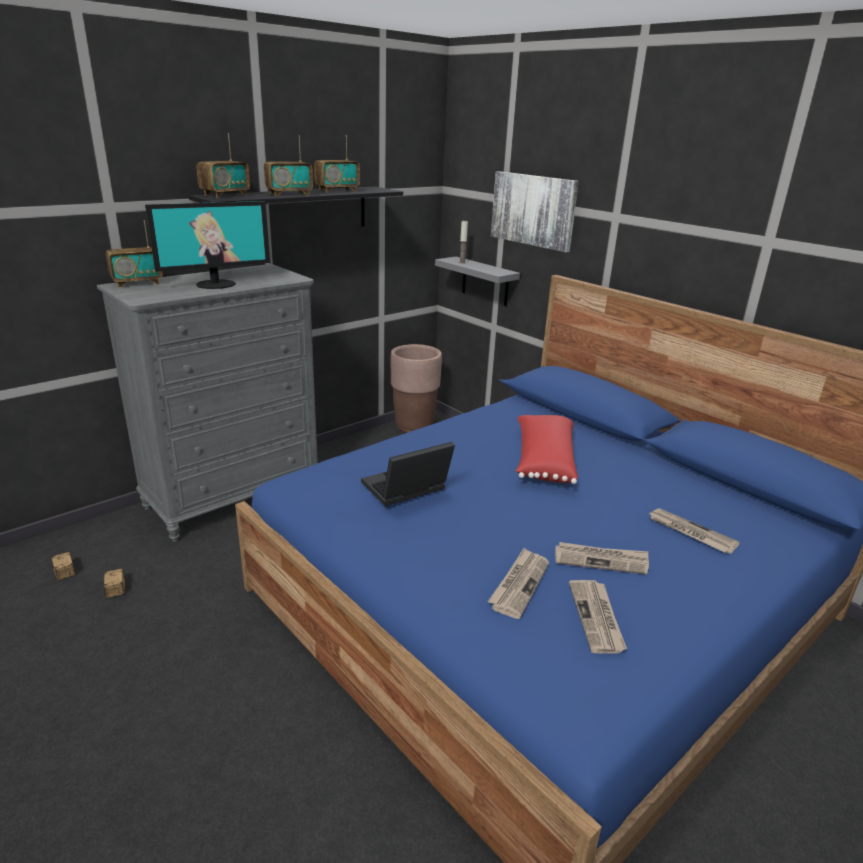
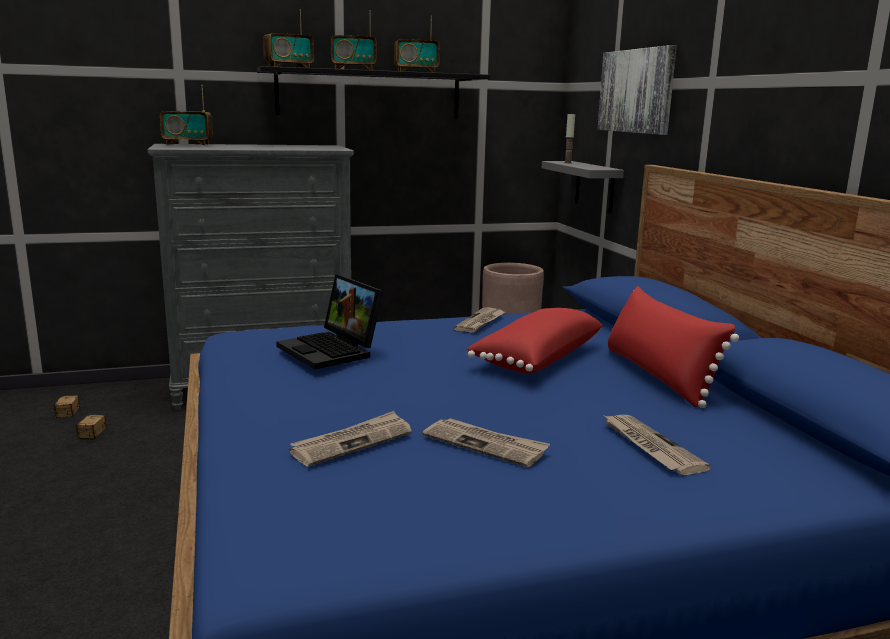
camera: 25 degrees right, 10 degrees down
(216, 284) = (253, 147): monitor -> none
(405, 490) = (332, 351): laptop -> laptop turned 120 degrees counterclockwise
(597, 618) = (405, 488): newspaper -> newspaper (480, 322)
(631, 461) = (658, 376): none -> red pillow

